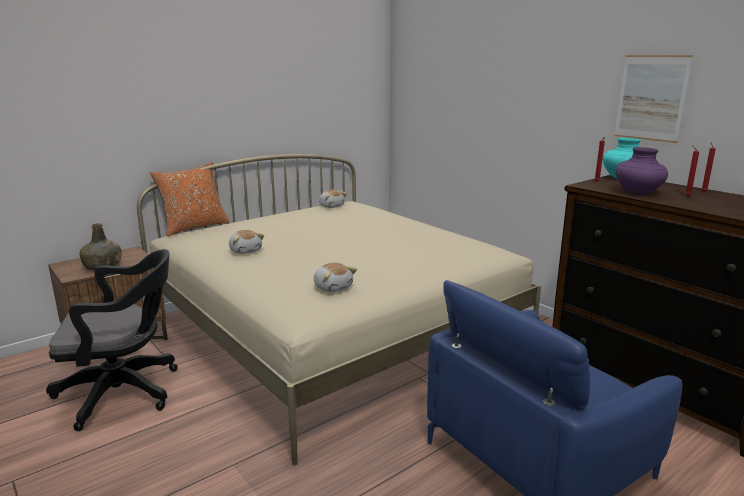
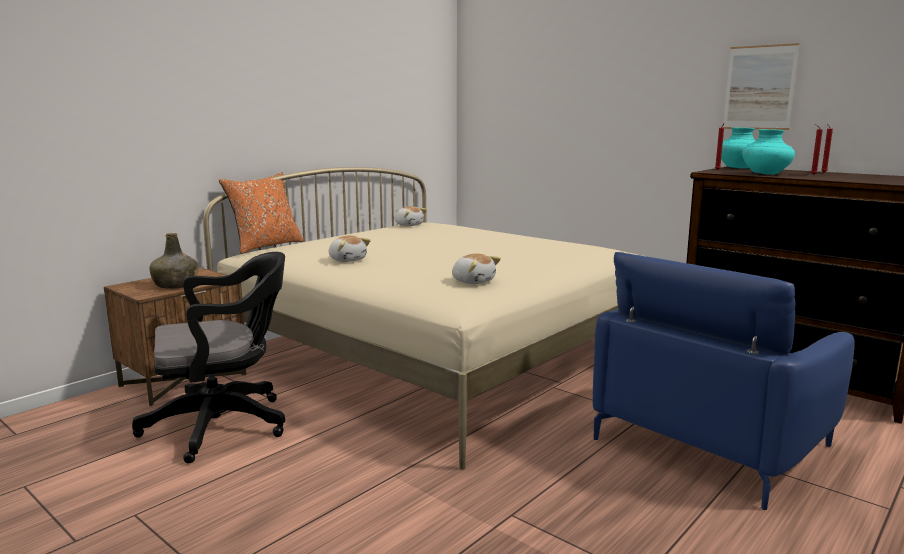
camera: 10 degrees left, 5 degrees down
(638, 192) = (766, 174): purple vase -> turquoise vase

